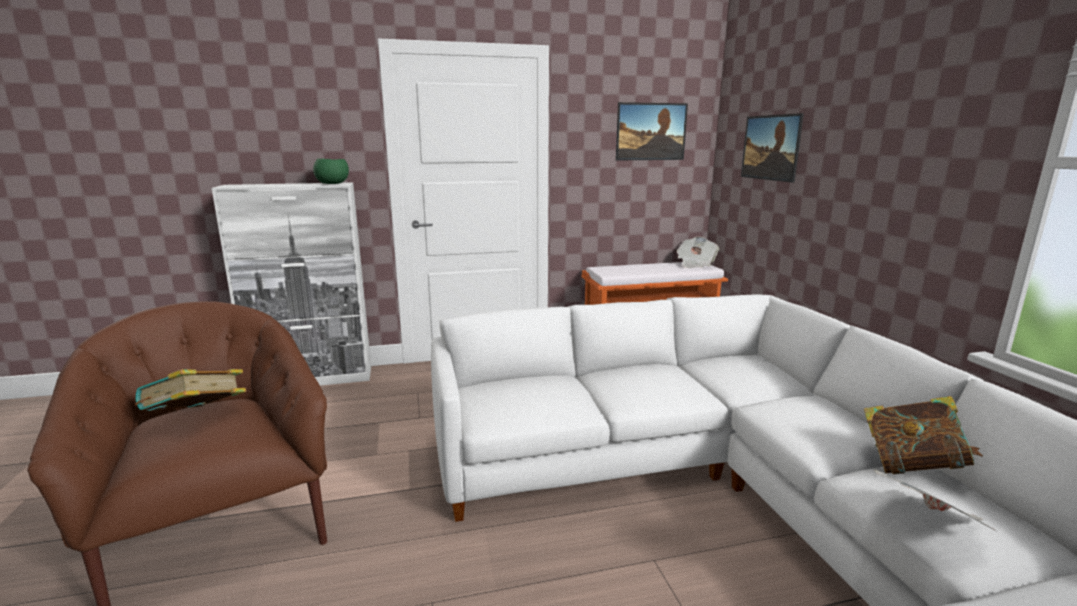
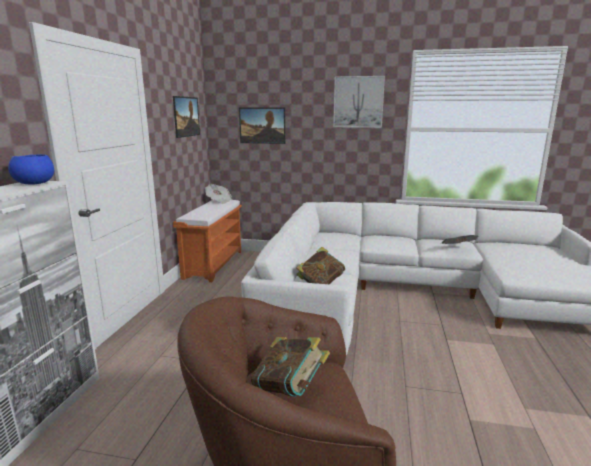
camera: 65 degrees left, 0 degrees up
(333, 183) = (35, 183): green bowl -> blue bowl
(911, 466) = (425, 240): book -> book (320, 284)
(931, 93) = (358, 102): none -> picture

